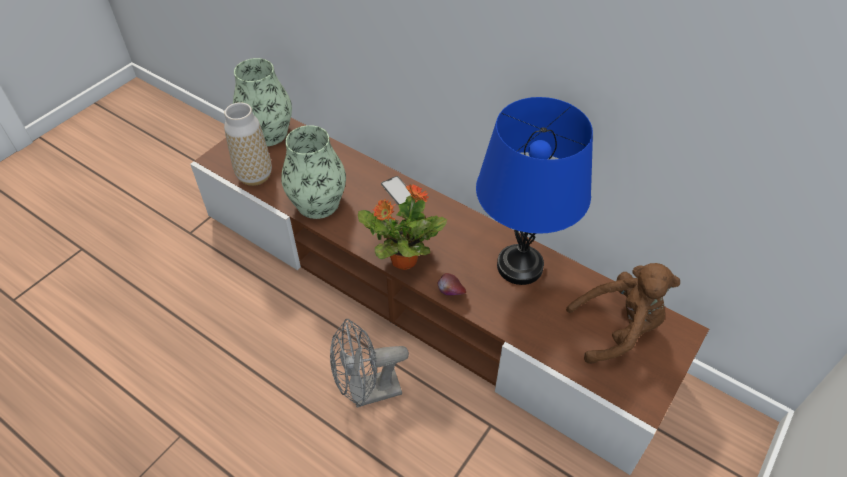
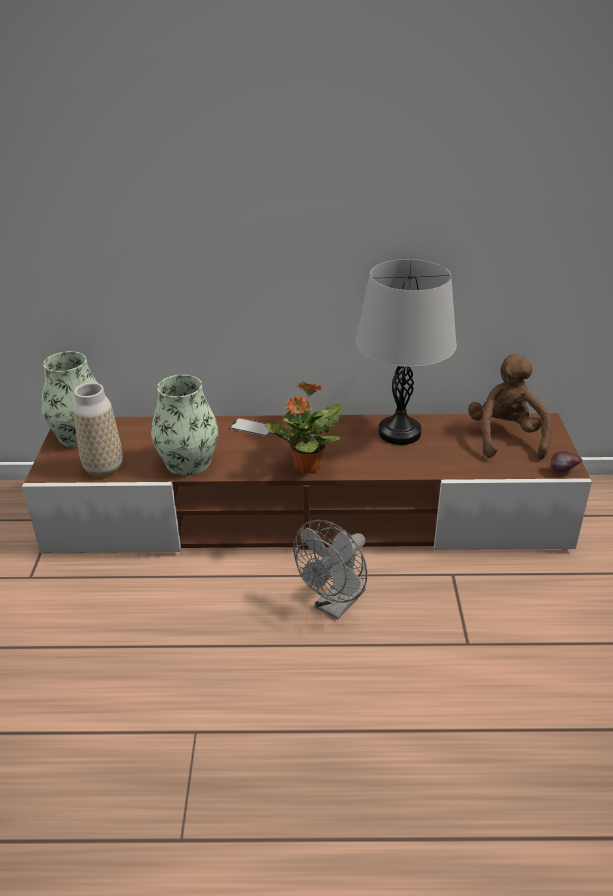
camera: 35 degrees left, 15 degrees down
(451, 294) = (369, 470): apple -> apple (563, 472)
(520, 266) = (399, 433): blue table lamp -> grey table lamp
(618, 329) = (505, 438): brown plush toy -> brown plush toy turned 45 degrees counterclockwise

